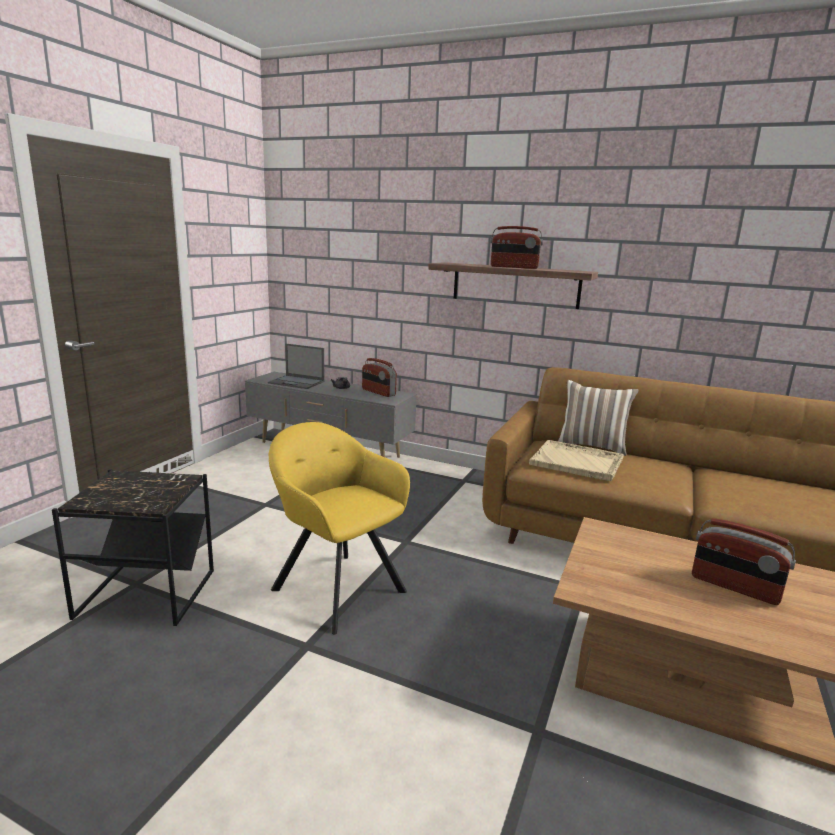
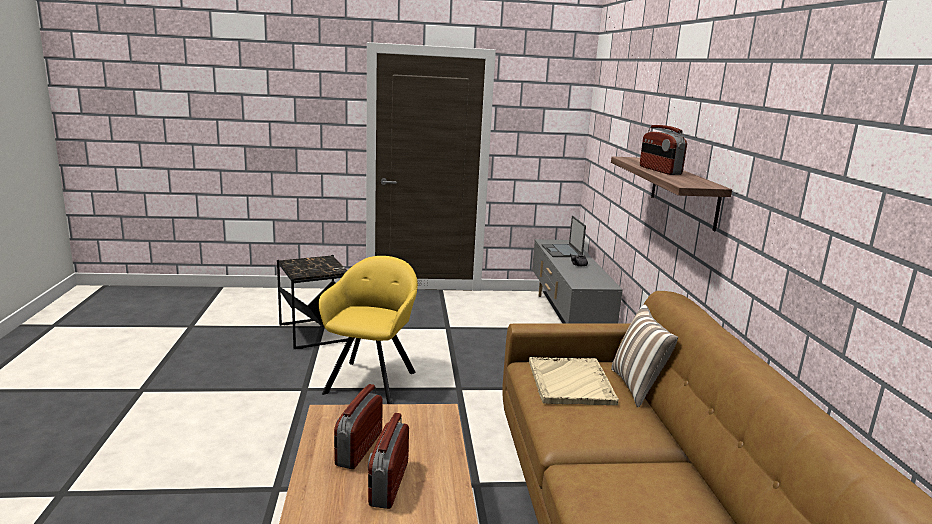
camera: 60 degrees right, 0 degrees up
(378, 392) = (594, 277): radio -> radio (358, 448)

